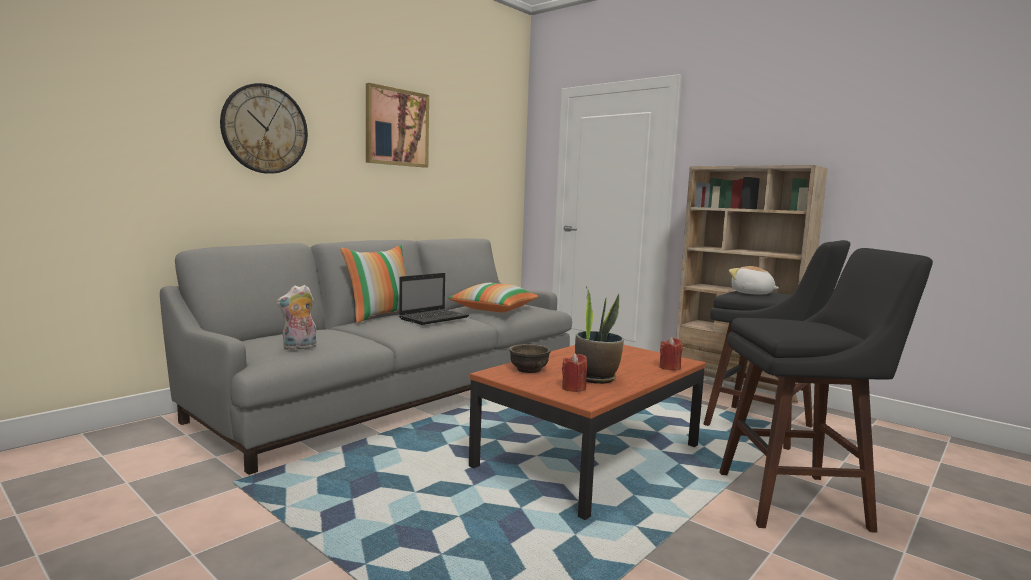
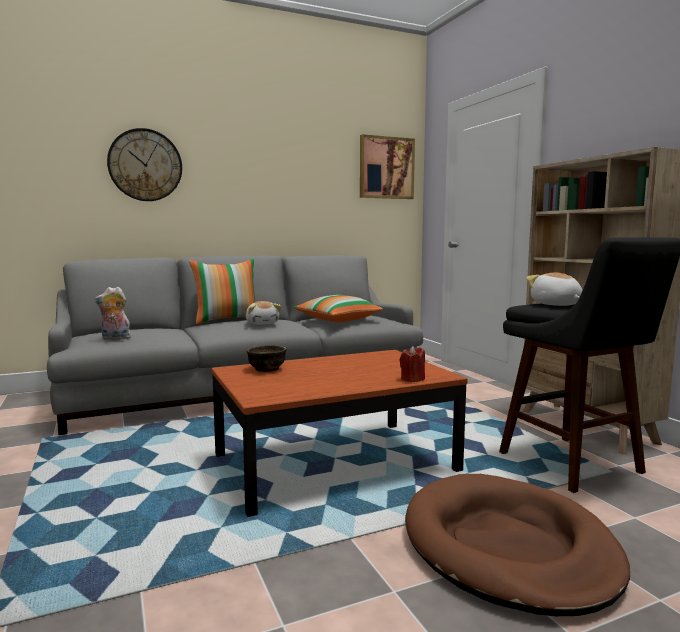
camera: 25 degrees right, 0 degrees up
(396, 127) = (272, 156): picture -> picture (386, 168)
(434, 318) = (262, 323): laptop -> plush toy
(574, 388) = (272, 387): red candle -> none
(596, 378) = (313, 381): potted plant -> none
(799, 500) = (508, 547): black stool -> brown dog bed

